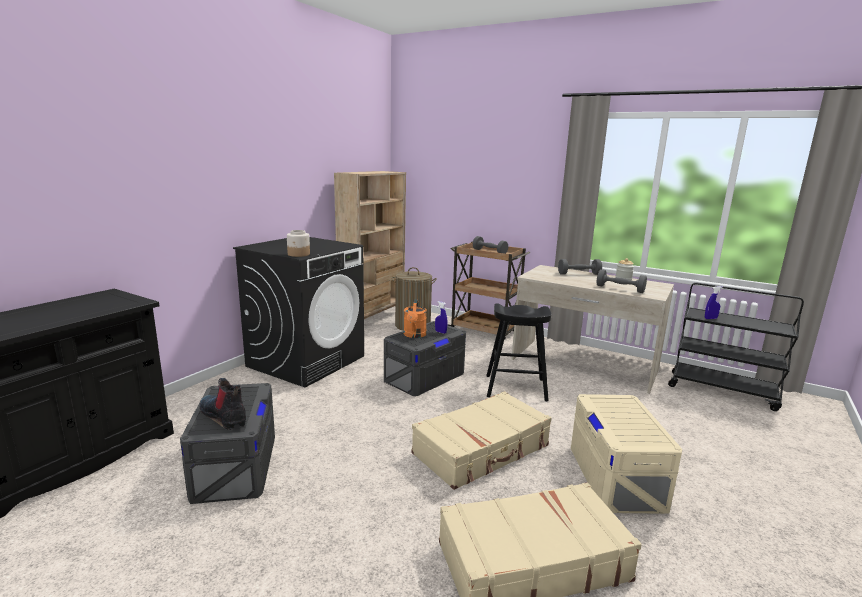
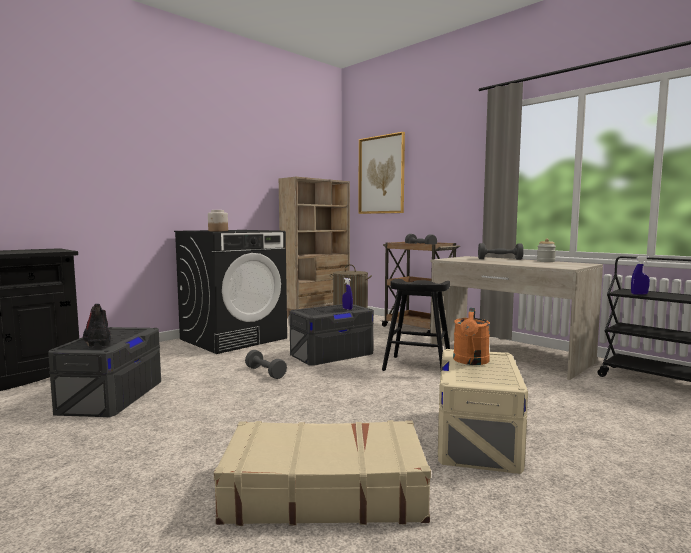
camera: 15 degrees right, 10 degrees down
(414, 335) = (320, 310): orange watering can -> orange watering can (471, 361)
(441, 167) = (381, 175): none -> picture
(482, 450) = (344, 405): beige suitcase -> none
(620, 289) = (531, 264): grey dumbbell -> grey dumbbell (265, 373)

